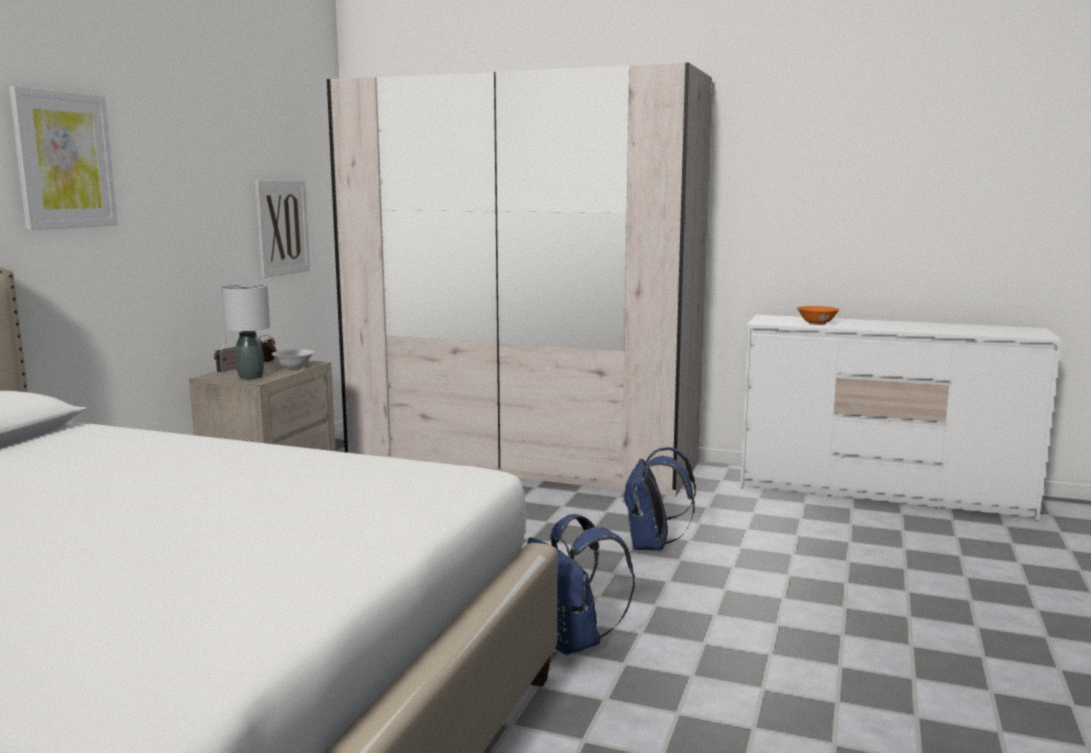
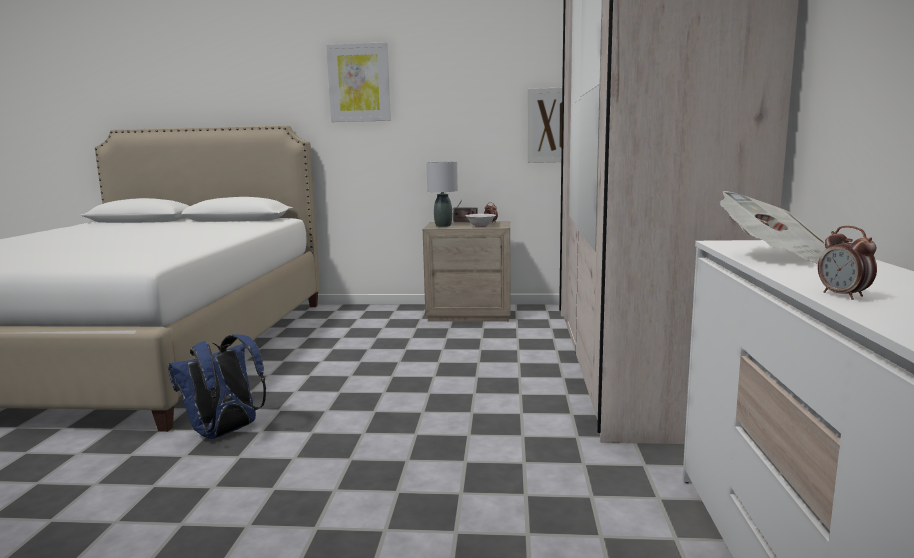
camera: 75 degrees right, 0 degrees up
(652, 546) = (437, 443): blue backpack -> none
(817, 323) = (775, 257): orange bowl -> newspaper
(914, 329) = (843, 296): none -> alarm clock

